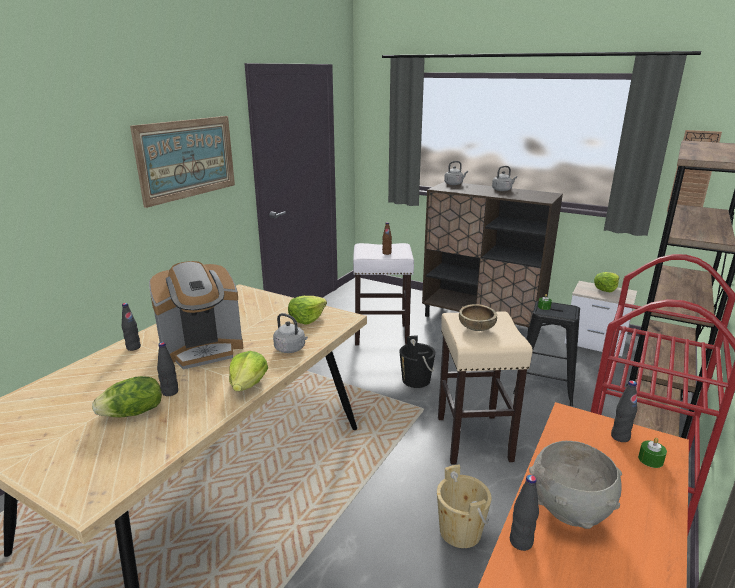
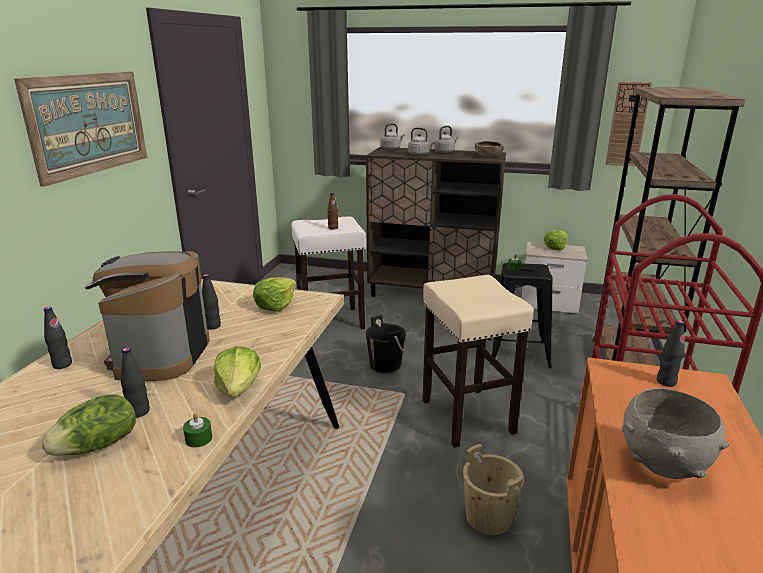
camera: 15 degrees left, 0 degrees up
(202, 349) = (159, 355): coffee machine -> coffee machine turned 135 degrees clockwise
(291, 349) = (273, 341): grey kettle -> grey kettle (420, 155)
(476, 327) = (468, 293): brown bowl -> brown bowl (488, 156)
(521, 542) = (634, 507): black bottle -> black bottle (212, 326)
(650, 460) = (705, 399): green candle -> green candle (198, 439)

